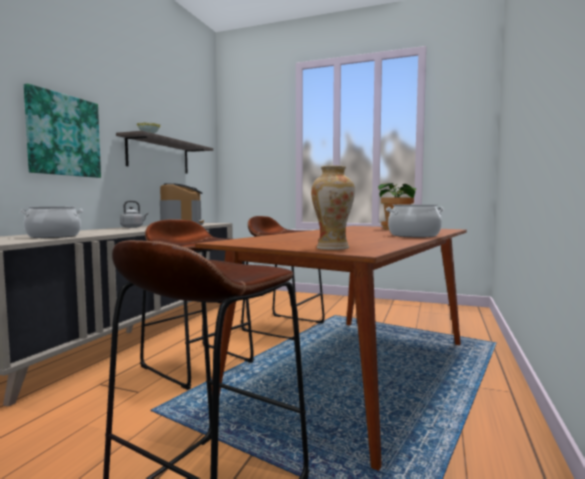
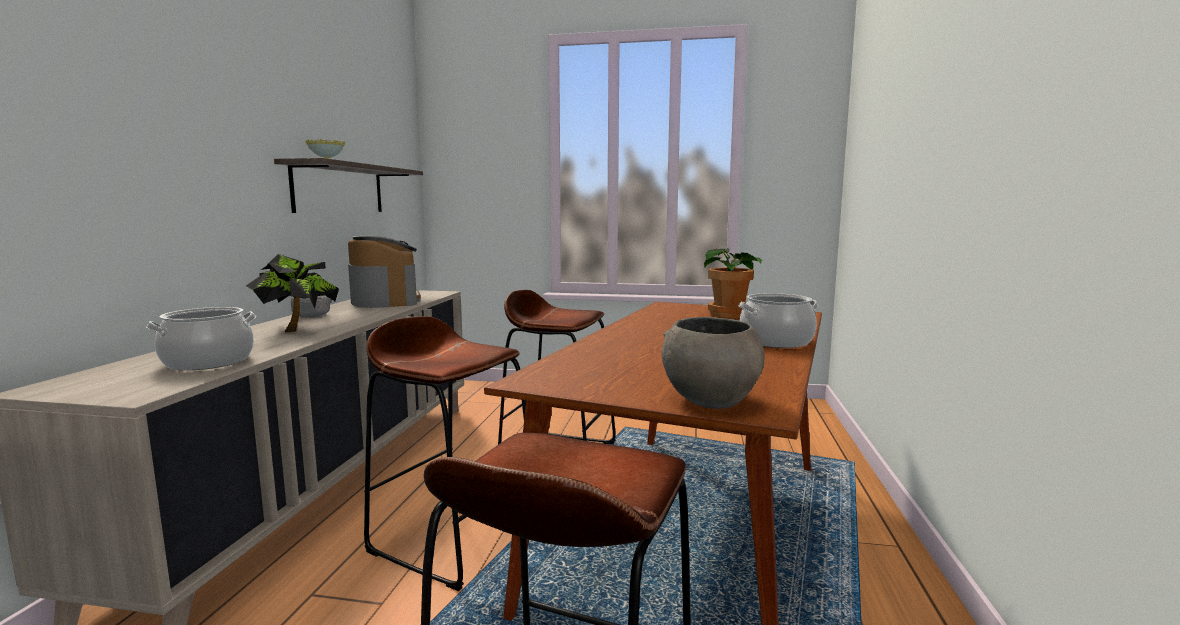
camera: 10 degrees left, 5 degrees up
(63, 135) = (193, 174): picture -> none
(117, 230) = (298, 329): none -> potted plant
(332, 248) = (710, 400): vase -> grey bowl

